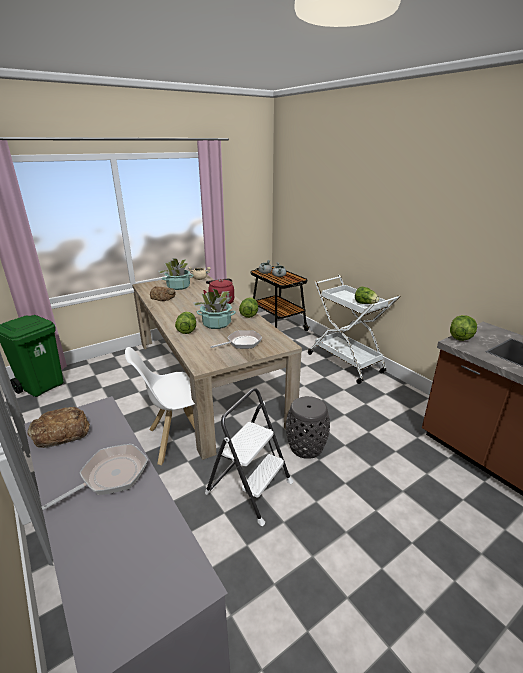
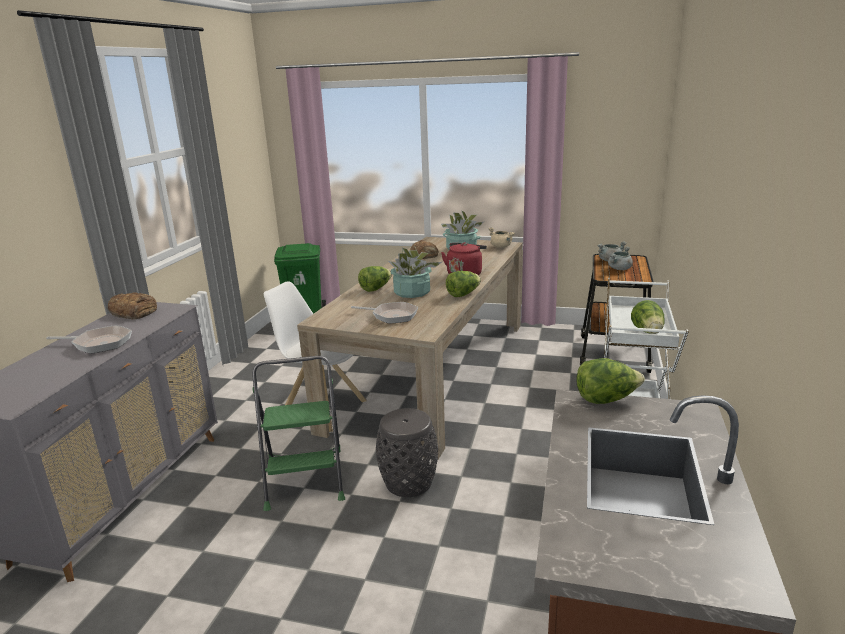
camera: 50 degrees right, 5 degrees down
(247, 485) = (305, 475): white step ladder -> green step ladder

